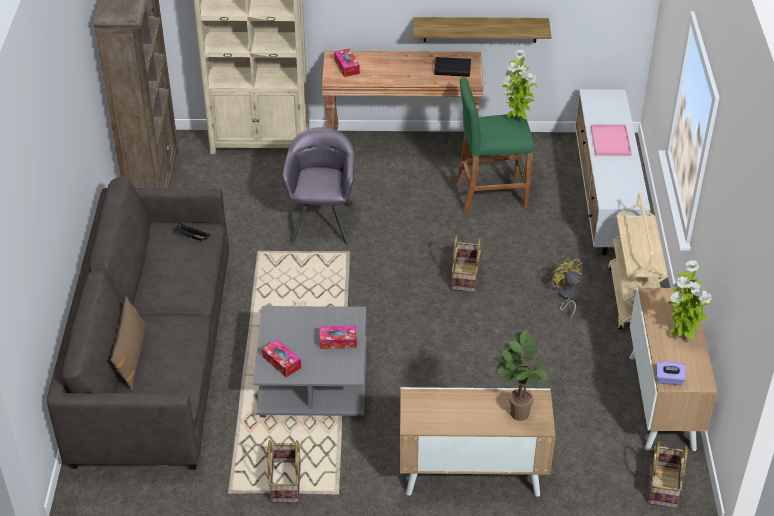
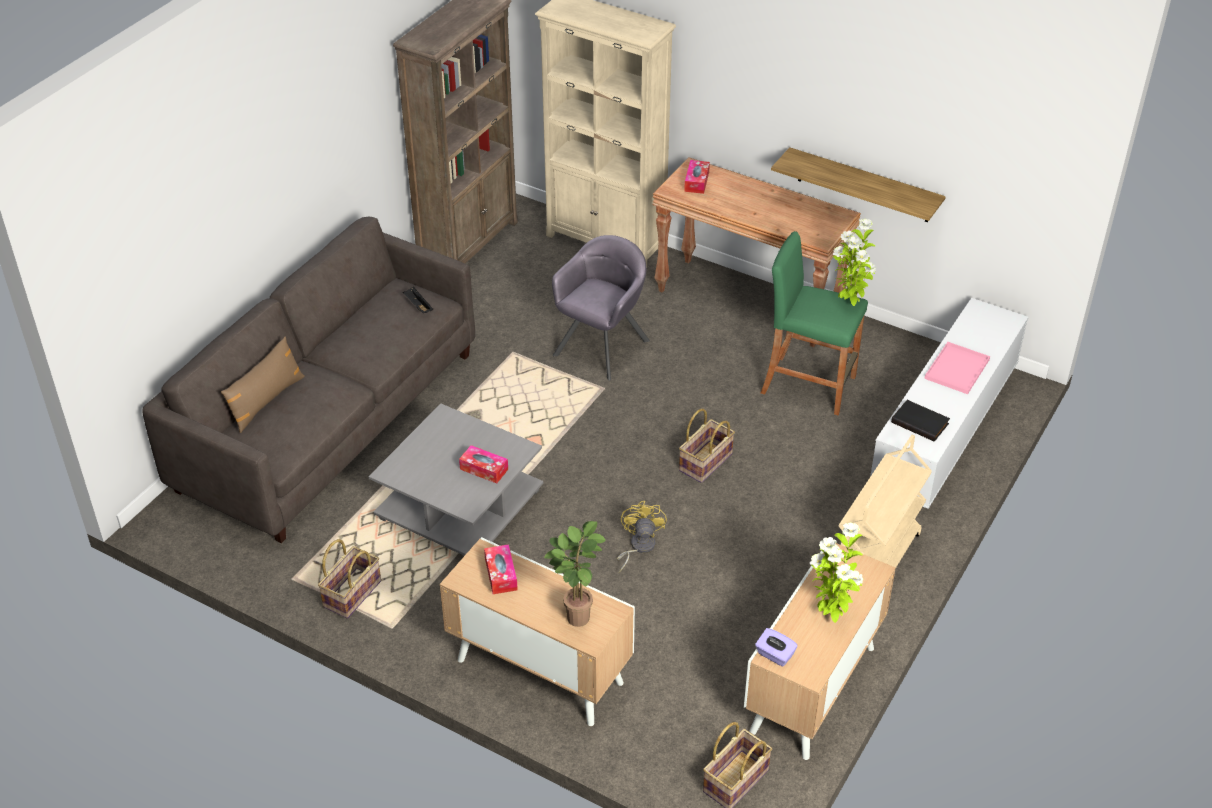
camera: 30 degrees right, 0 degrees up
(282, 362) = (412, 467): tissue box -> tissue box (501, 574)
(452, 68) = (811, 221): black book -> black book (920, 422)
(567, 296) = (801, 529): yellow fan -> yellow fan (638, 547)

